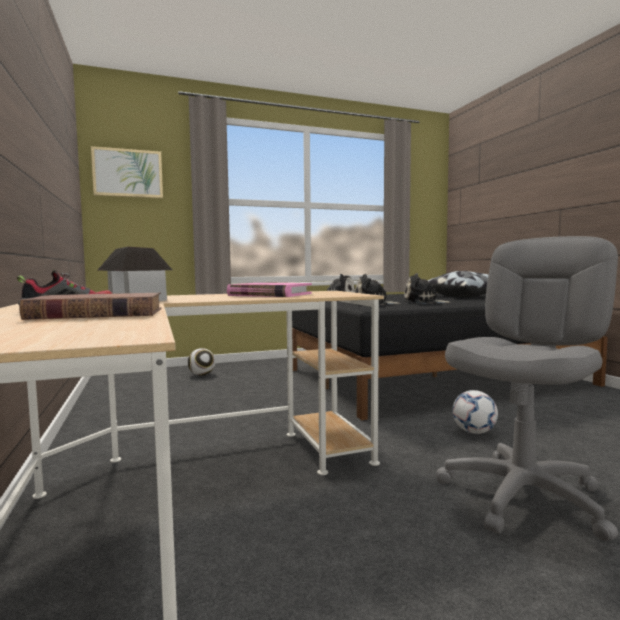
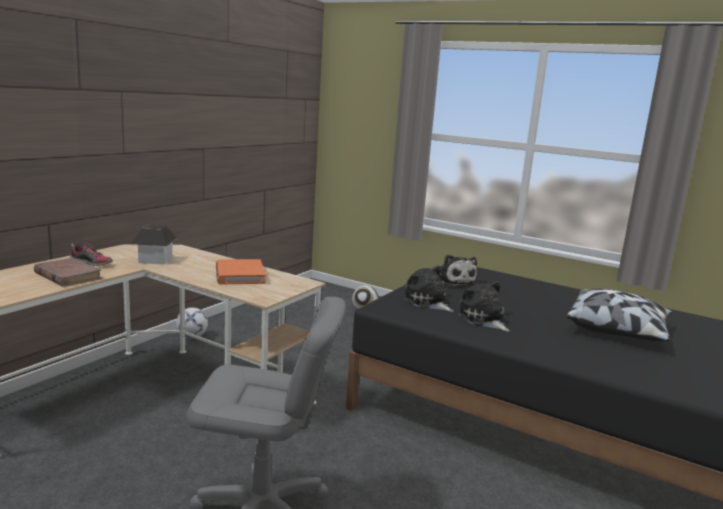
camera: 50 degrees right, 10 degrees up
(128, 173) = (353, 104): picture -> none
(269, 294) = (239, 275): pink book -> orange book
(474, 432) = (383, 471): football -> football (192, 337)

